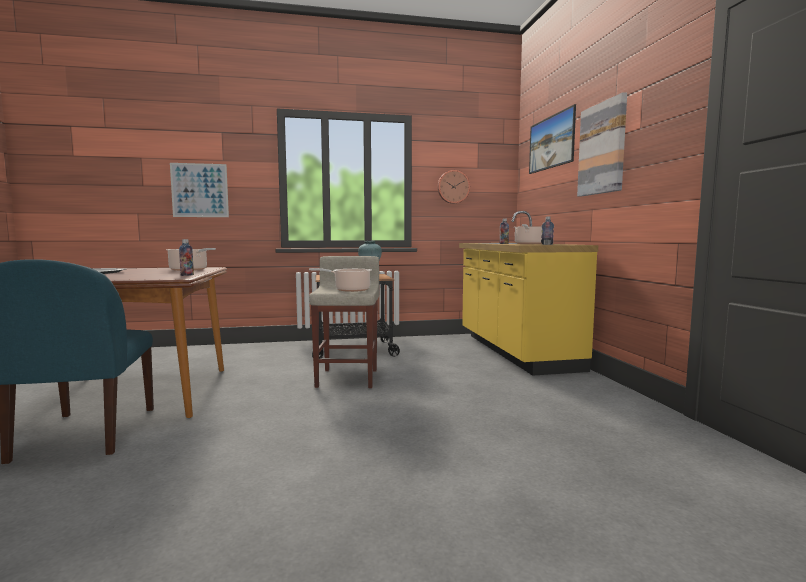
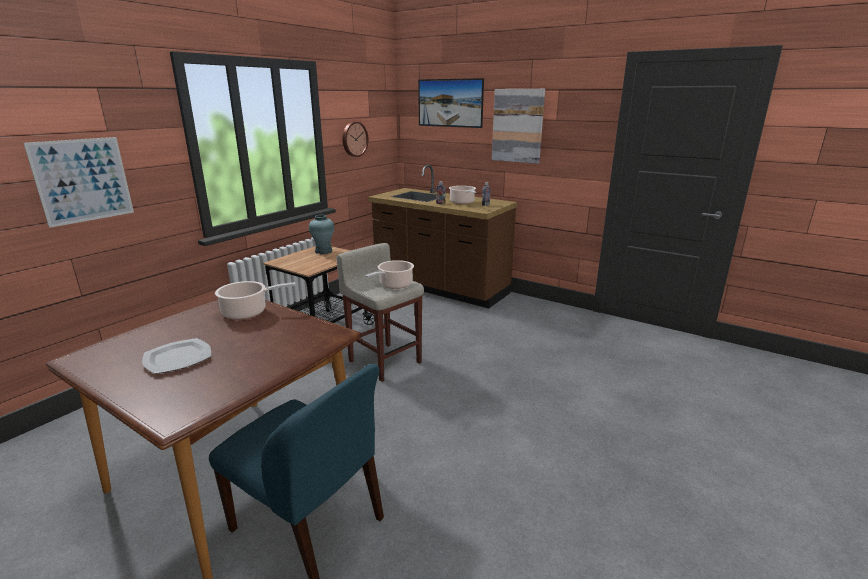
camera: 45 degrees left, 15 degrees up
(187, 275) = (317, 325): bottle -> none
(514, 351) = (440, 288): yellow counter -> brown counter

